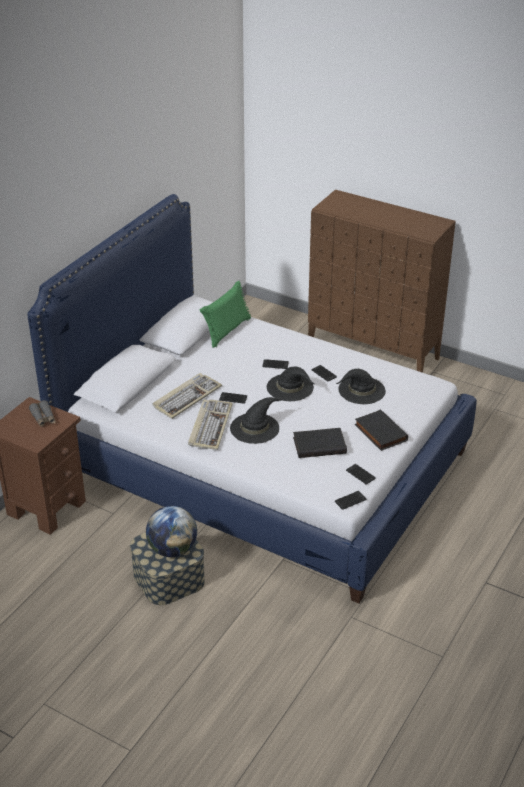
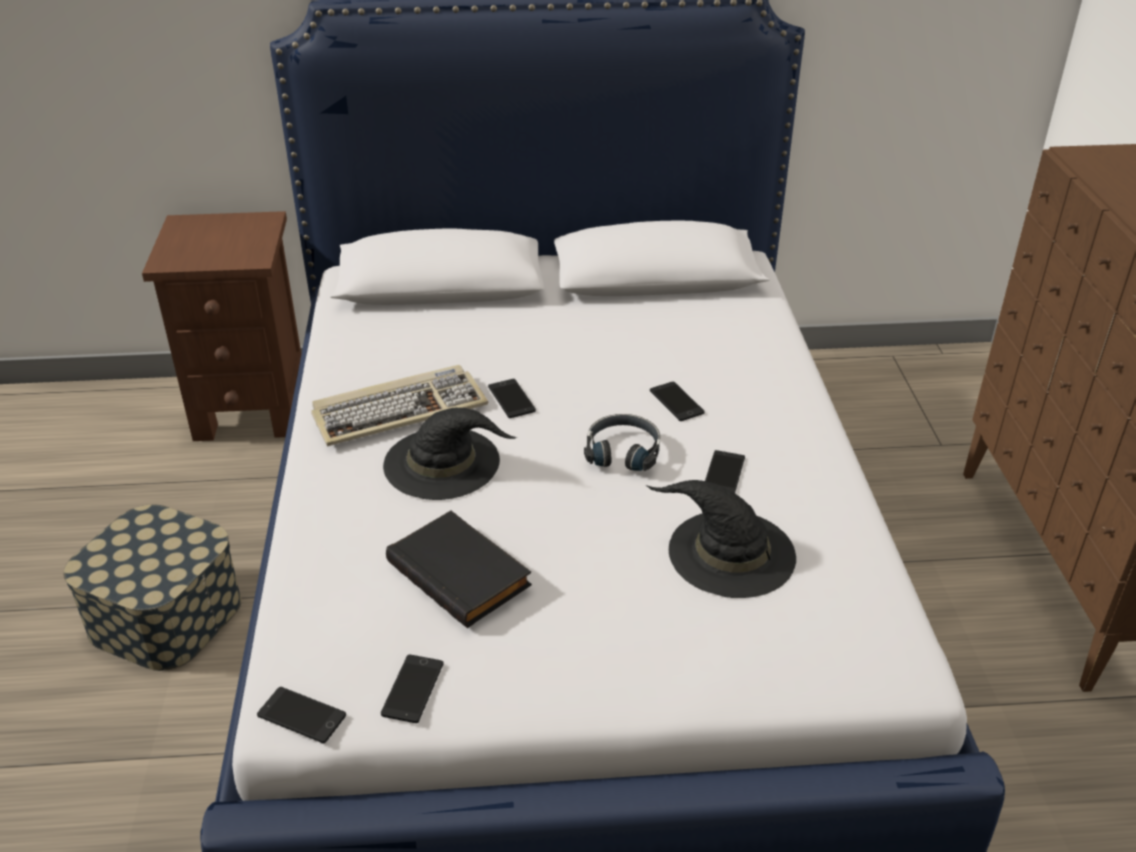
camera: 55 degrees right, 0 degrees up
(43, 418) = (239, 242): grey binoculars -> none
(172, 549) = (148, 562): globe -> none
(187, 397) = (462, 351): keyboard -> none
(226, 330) = (709, 308): green pillow -> none
(290, 387) = (623, 451): black hat -> black headphones
(379, 433) = (603, 652): black book -> none

